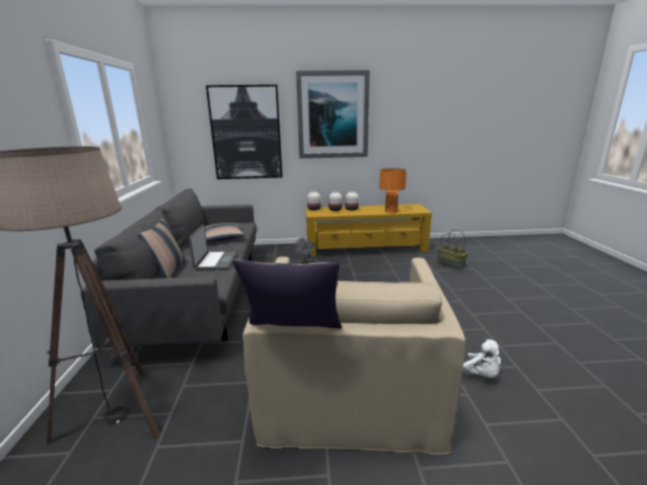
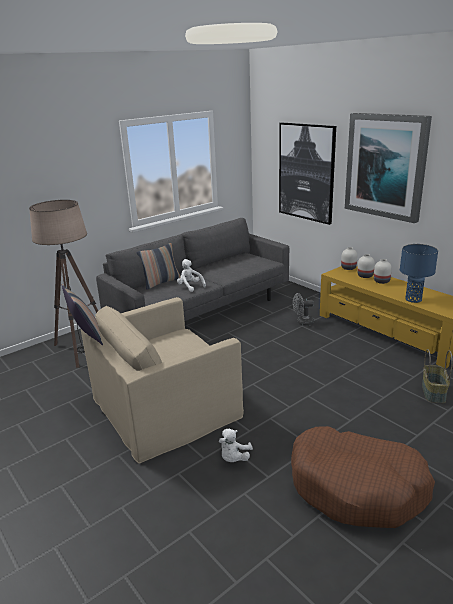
camera: 55 degrees right, 5 degrees up
(215, 261) = (190, 286): laptop -> white plush toy
(222, 238) = (231, 269): pillow -> none
(391, 211) = (413, 299): orange table lamp -> blue table lamp
(545, 331) = (357, 487): none -> brown dog bed

